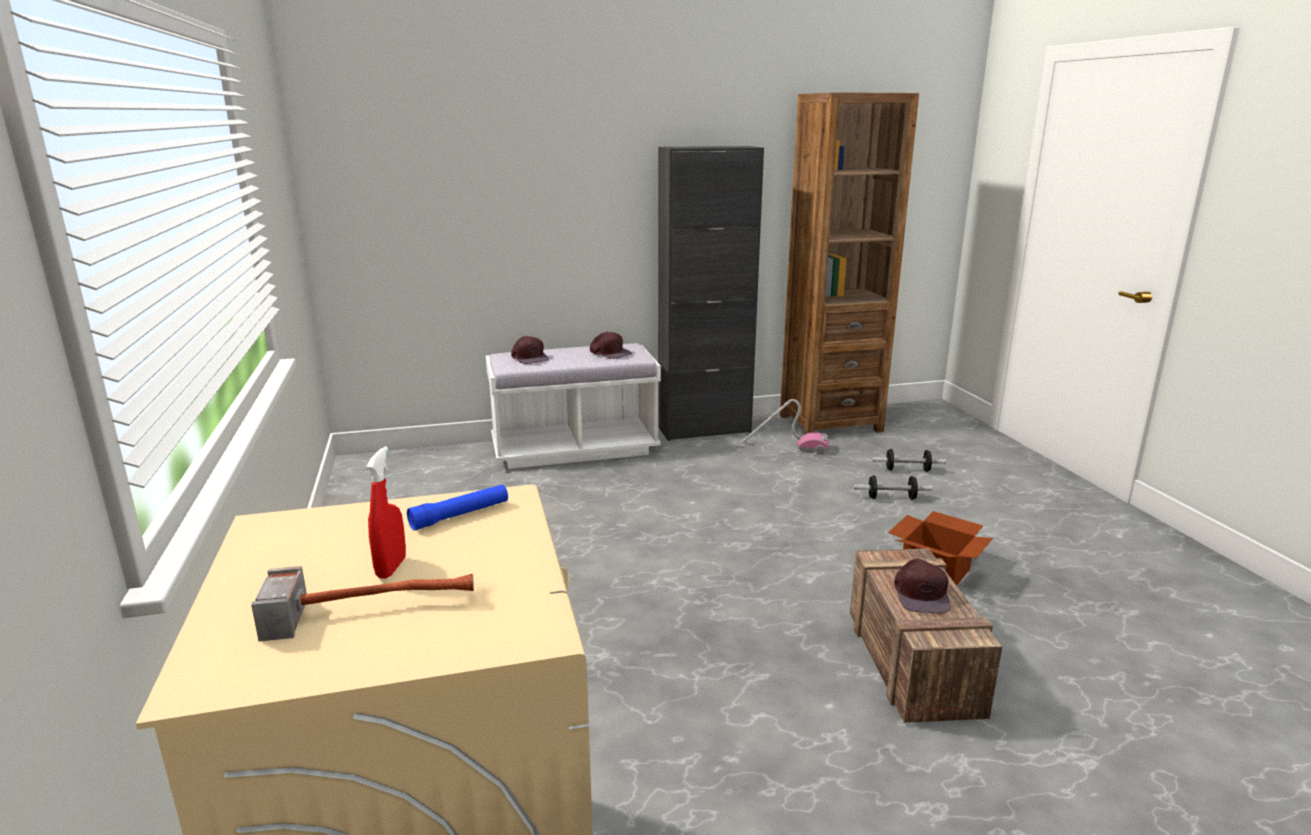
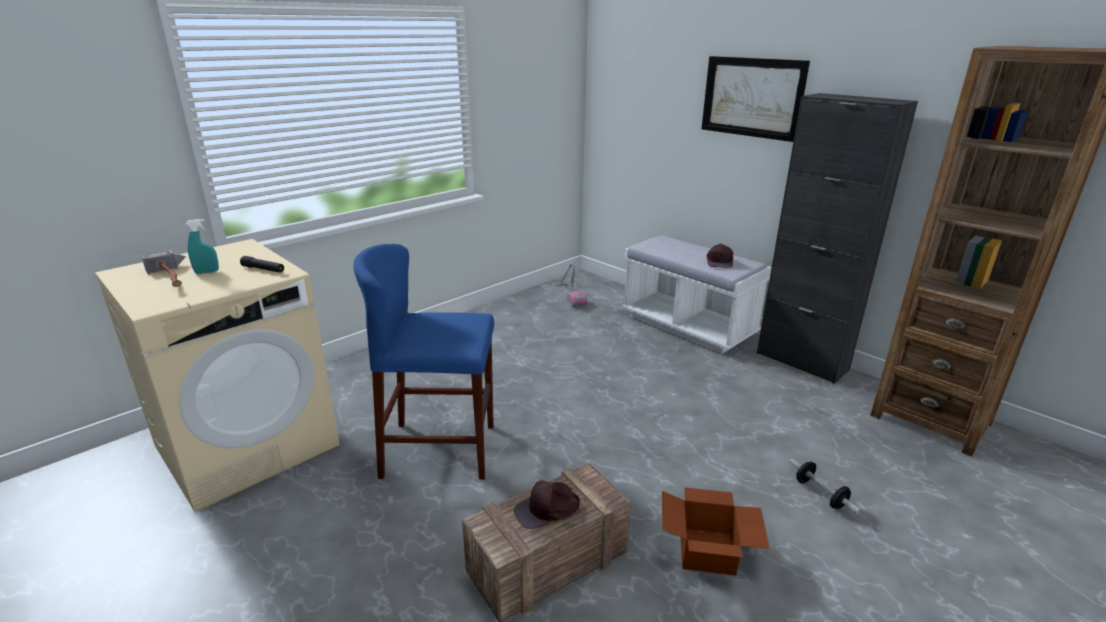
camera: 60 degrees right, 5 degrees up
(391, 567) = (207, 272): red spray bottle -> turquoise spray bottle
(460, 515) = (263, 269): blue flashlight -> black flashlight
(529, 357) = (667, 245): brown cap -> none
(578, 159) = (752, 97): none -> picture
(656, 687) = (440, 450): none -> blue stool
(782, 447) = (830, 406): vacuum cleaner -> vacuum cleaner (569, 295)
(907, 470) = (900, 492): dumbbell -> none

